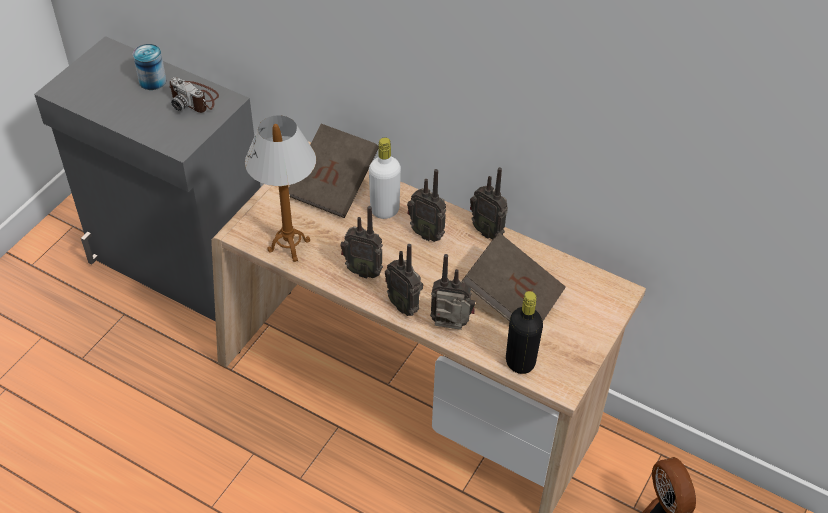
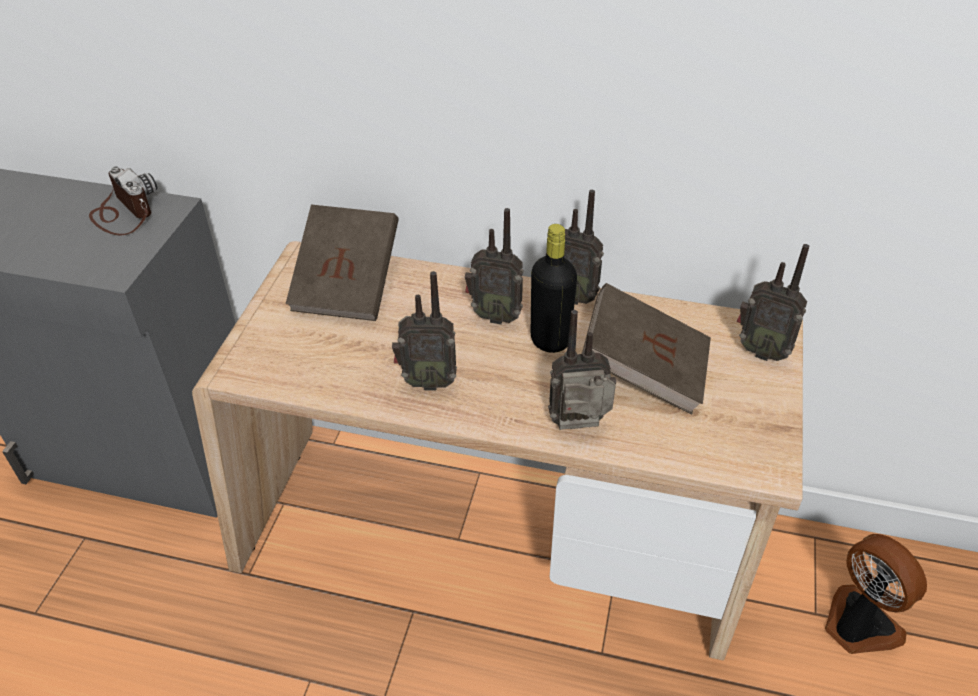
camera: 15 degrees left, 5 degrees down
(152, 81) = (57, 203): can -> none
(194, 99) = (123, 213): camera -> camera turned 150 degrees counterclockwise
(289, 246) = (310, 373): table lamp -> none
(384, 210) = (427, 300): white bottle -> none
(404, 305) = (503, 413): radio -> radio (761, 350)
(520, 362) = (696, 451): black bottle -> black bottle (550, 340)

